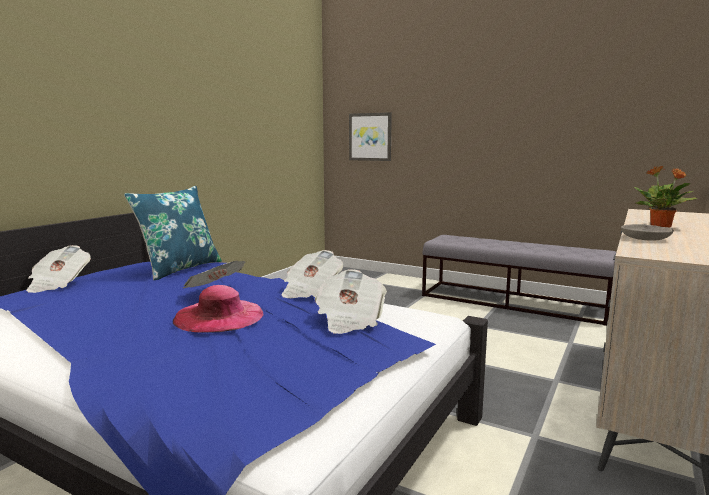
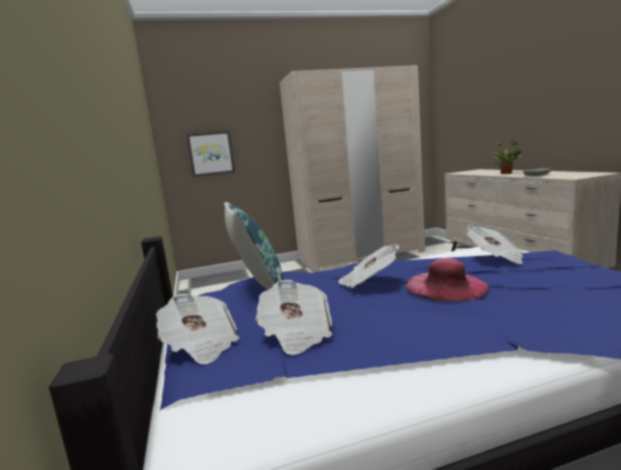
camera: 45 degrees left, 0 degrees up
(310, 291) = (411, 259): newspaper -> newspaper (296, 334)
(513, 302) = (360, 256): grey bench -> beige wardrobe

